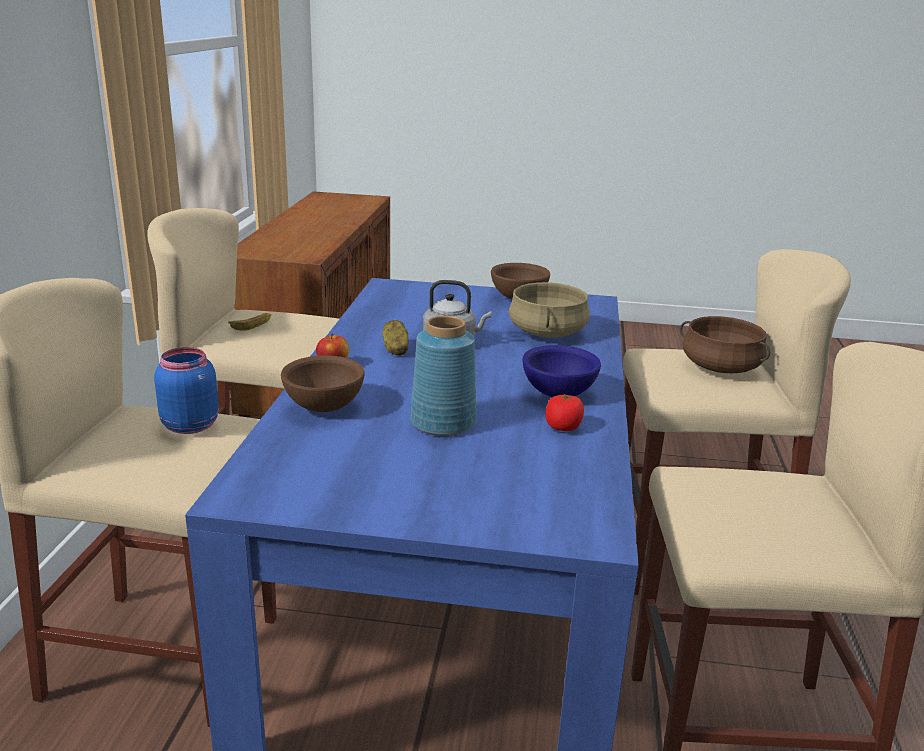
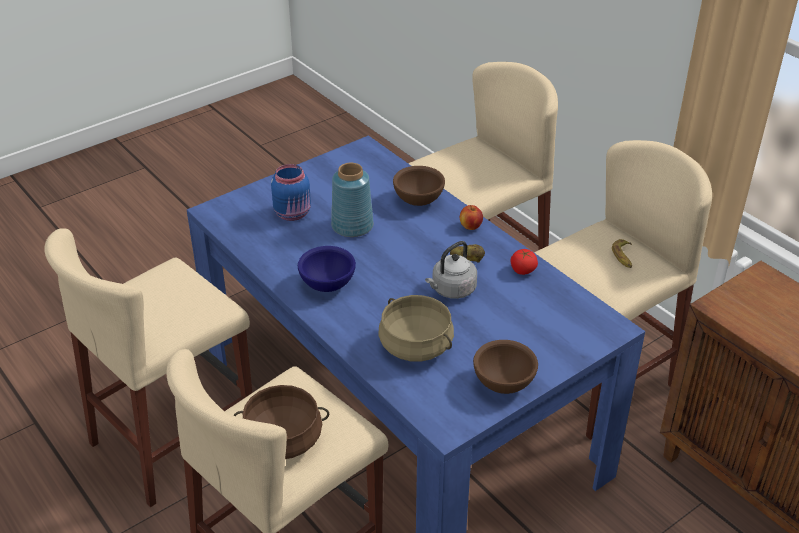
camera: 135 degrees right, 15 degrees up
(190, 425) = (479, 182): blue jar -> blue jar (293, 213)
(563, 427) = (294, 260): tomato -> tomato (523, 270)

